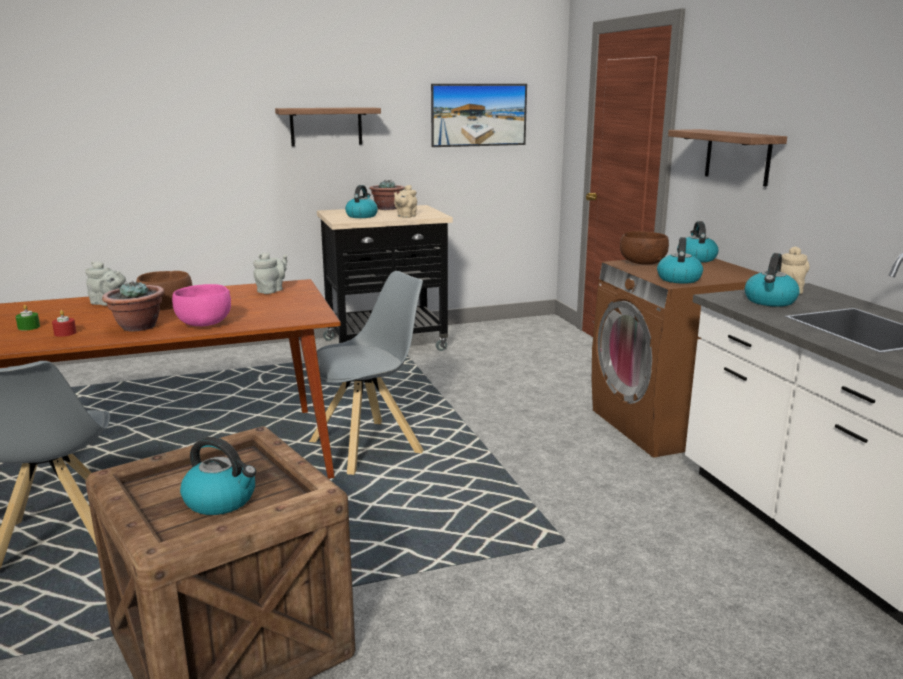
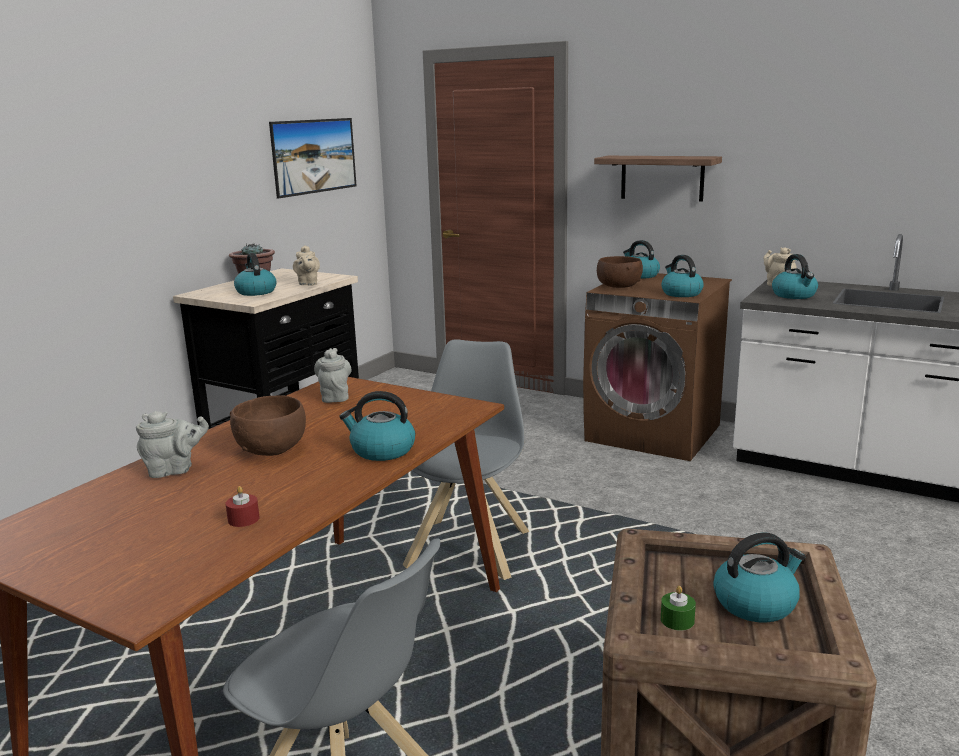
camera: 40 degrees left, 0 degrees up
(29, 327) = (162, 532): green candle -> green candle (677, 620)
(138, 327) = (314, 480): potted plant -> none
(204, 324) = (381, 450): pink bowl -> kettle
(326, 126) = (169, 183): shelf -> none

